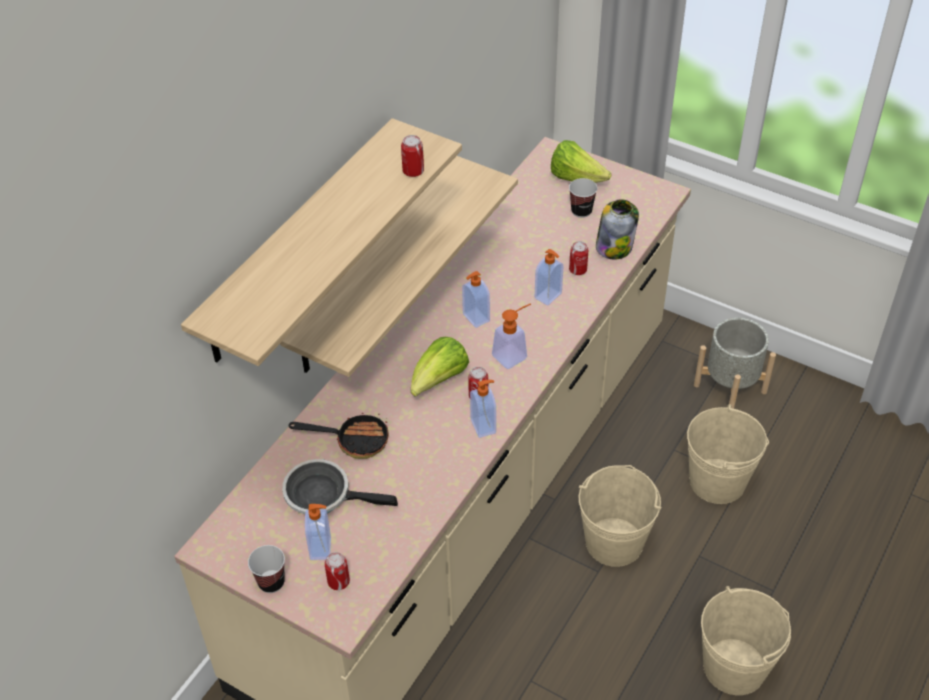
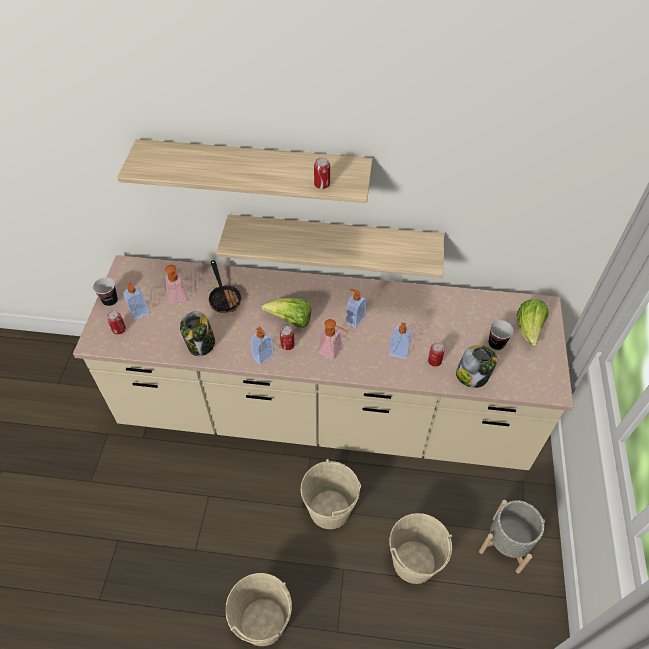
camera: 65 degrees right, 5 degrees up
(323, 494) = (178, 299): frying pan -> soap dispenser
(424, 488) = (201, 344): none -> jar

